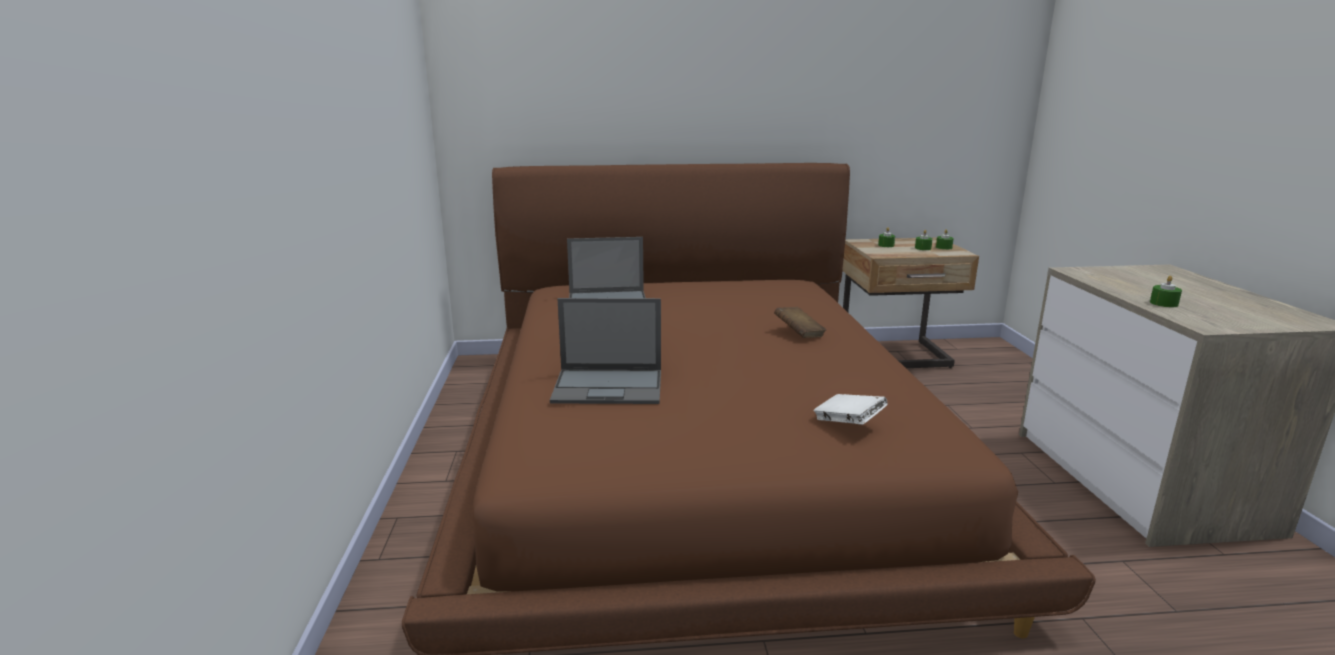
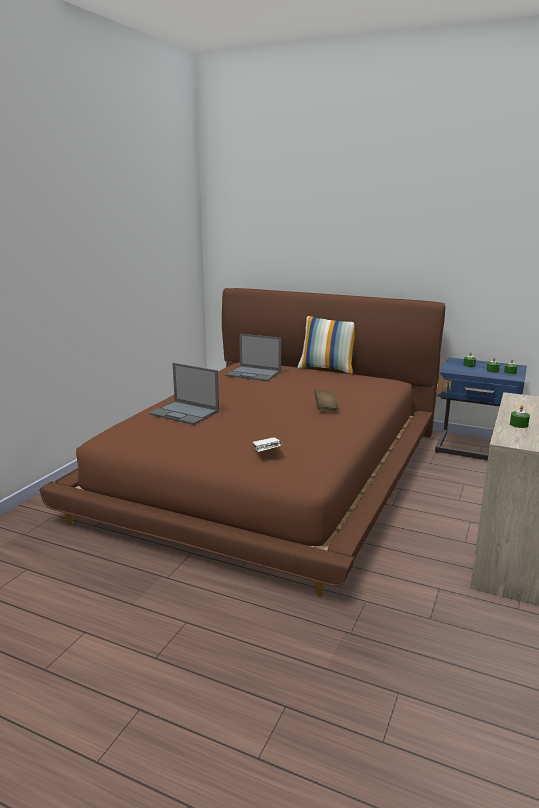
camera: 30 degrees right, 0 degrees up
(693, 278) = (328, 369): none -> pillow
(896, 357) = (473, 449): beige nightstand -> blue nightstand

